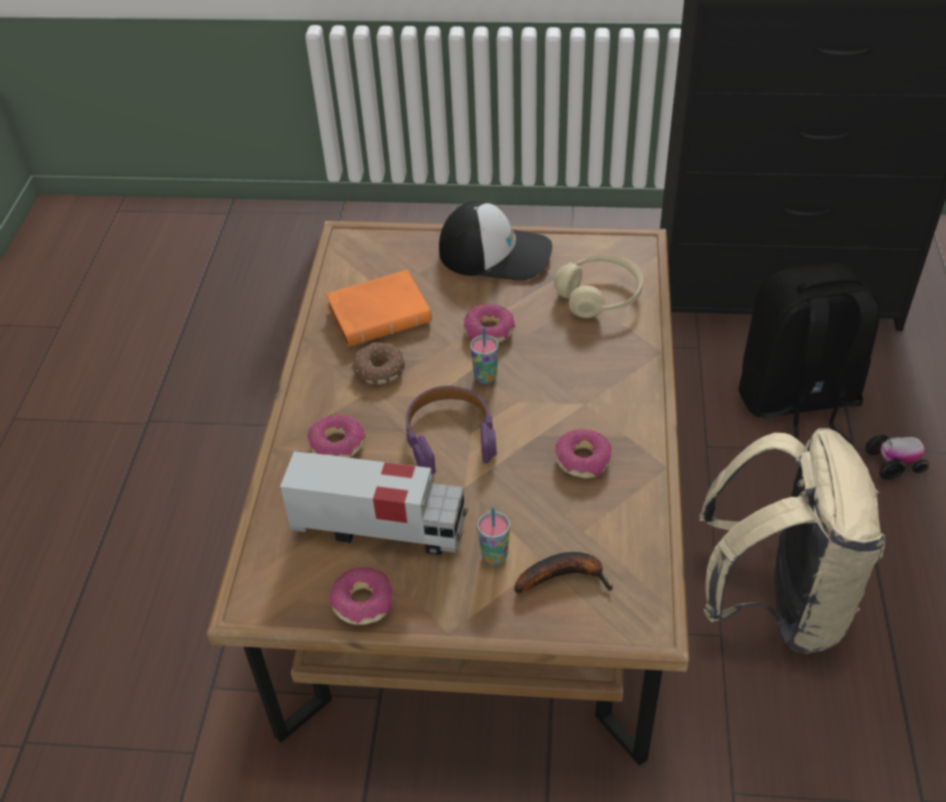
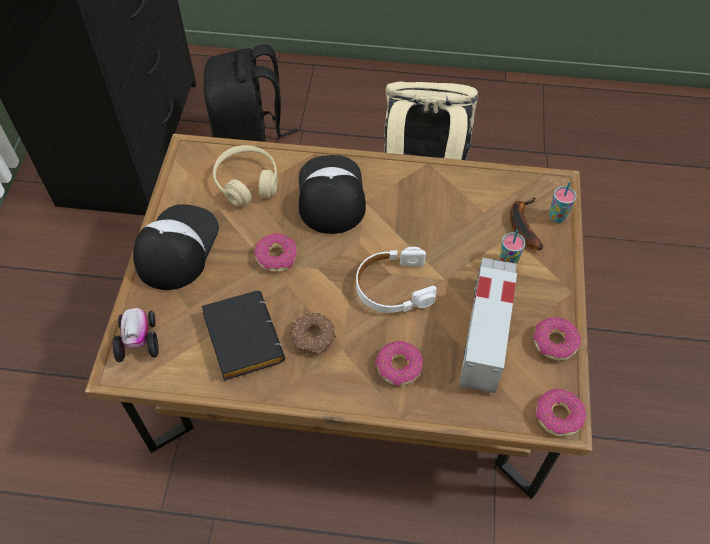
camera: 90 degrees left, 10 degrees up
(381, 313) = (240, 337): orange book -> black book
(450, 436) = (393, 287): purple headphones -> white headphones
(485, 377) = (330, 261): cup -> cup (557, 217)
(583, 460) = (420, 207): donut -> donut (558, 416)
(589, 369) = (330, 195): none -> cap
(894, 464) = (315, 114): toy car -> toy car (139, 340)

